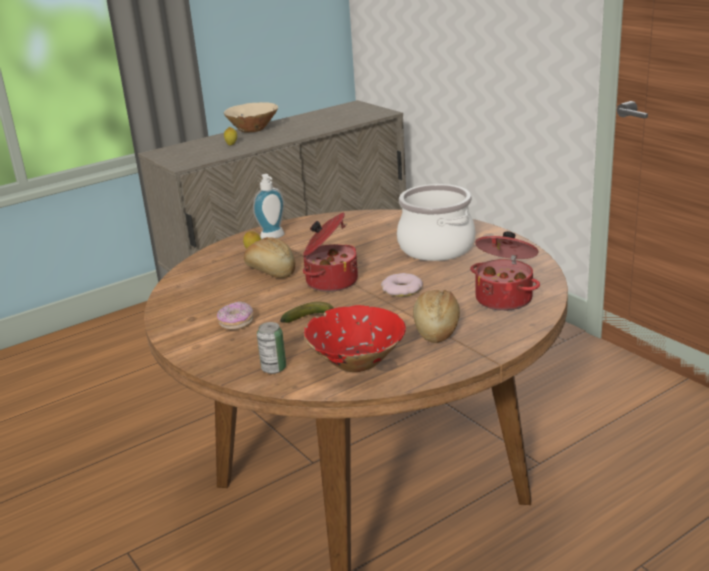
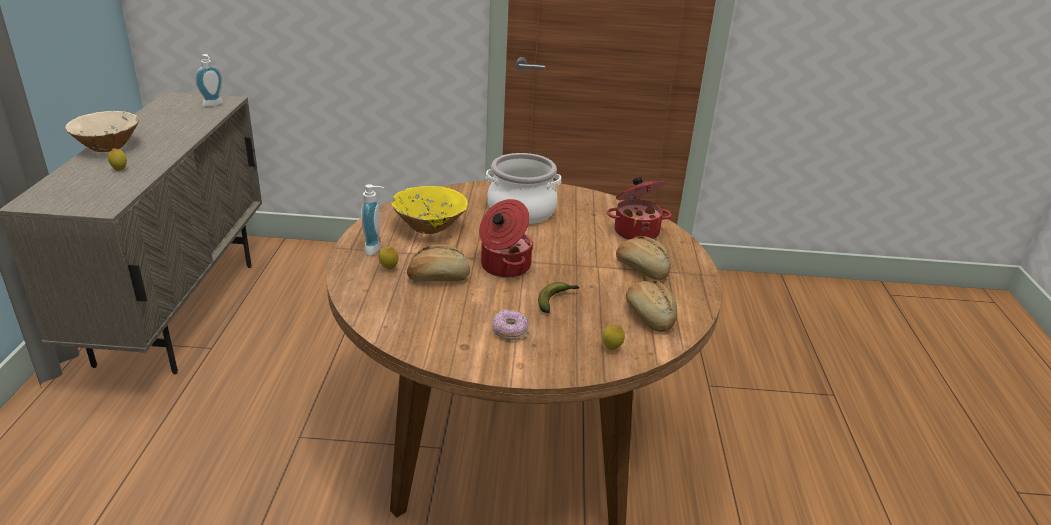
camera: 55 degrees left, 5 degrees up
(274, 368) = (611, 349): can -> lemon
(339, 236) = (429, 227): none -> yellow bowl
(356, 363) = (649, 316): red bowl -> bread
(367, 114) = (214, 105): none -> soap dispenser
(402, 289) = (565, 251): donut -> none

